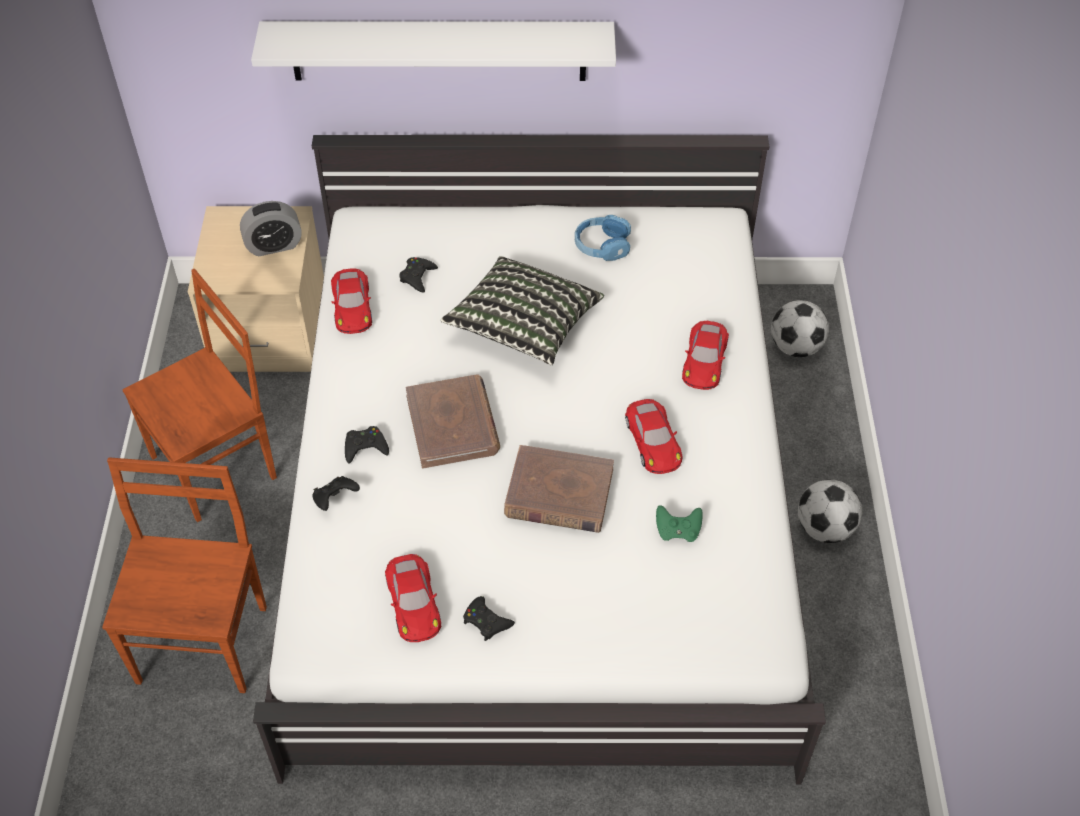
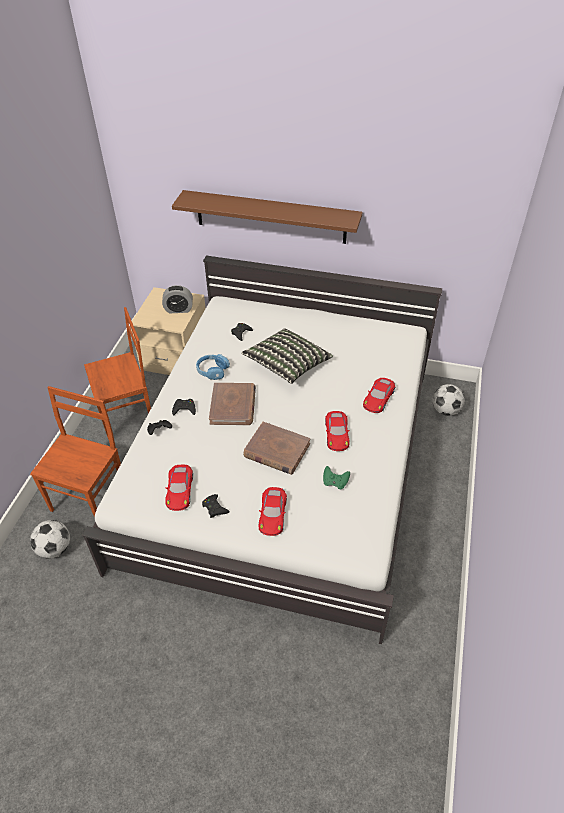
camera: 15 degrees right, 5 degrees down
(352, 306) = (203, 341): red toy car -> red toy car (272, 513)
(438, 50) = (270, 217): white shelf -> brown shelf
(602, 245) = (342, 333): blue headphones -> blue headphones (212, 370)
(824, 528) = (435, 507): football -> football (55, 549)

